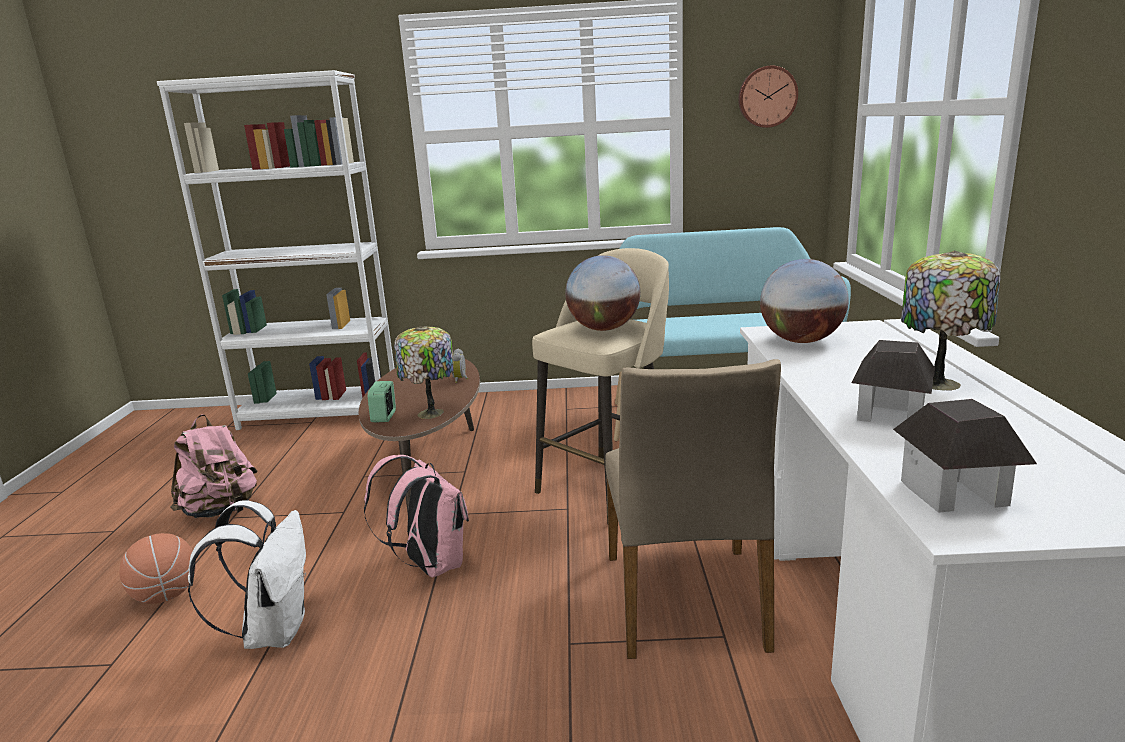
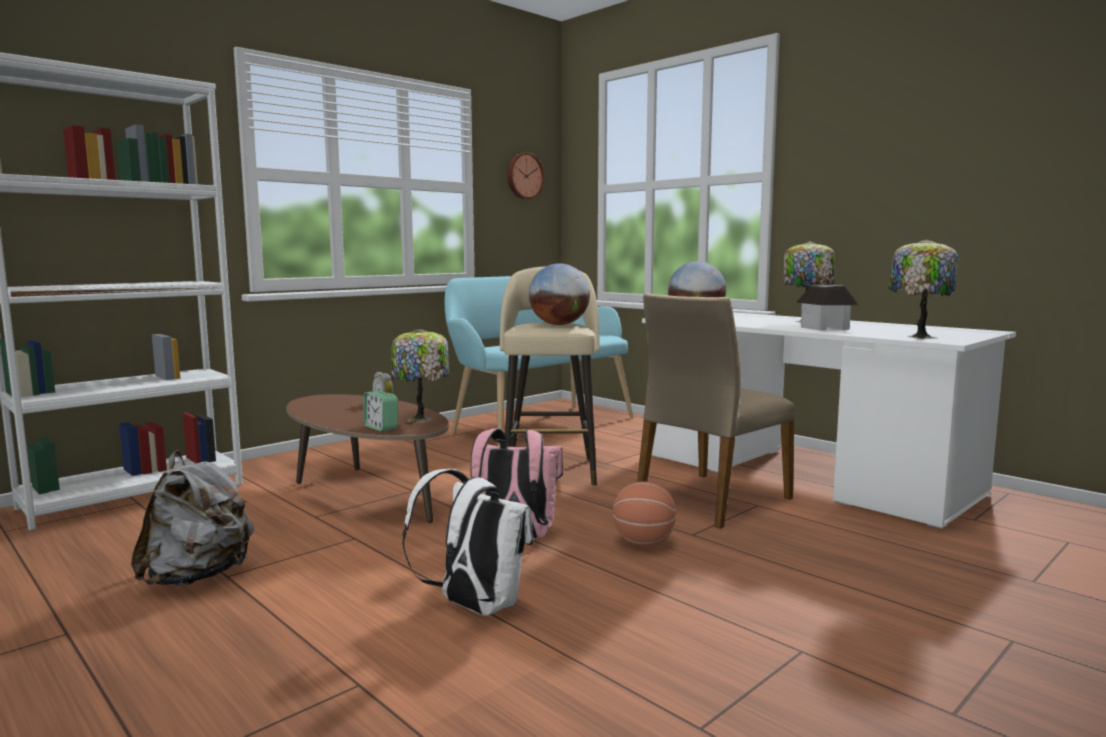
camera: 45 degrees left, 10 degrees down
(166, 595) = (295, 635): basketball -> basketball (643, 542)
(222, 511) = (198, 577): pink backpack -> grey backpack
(686, 601) = (711, 500): beige chair -> beige chair turned 90 degrees clockwise
(953, 493) = (919, 337): toy house -> table lamp

